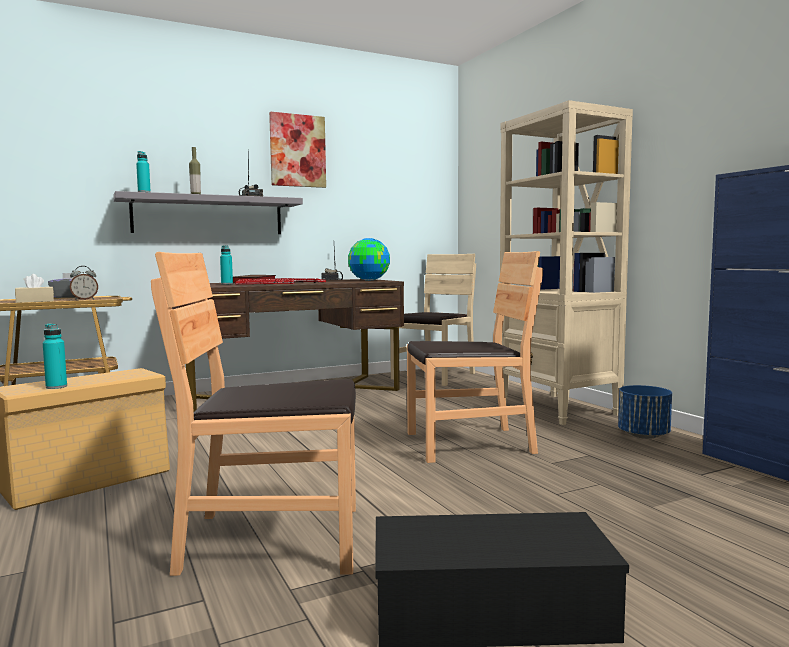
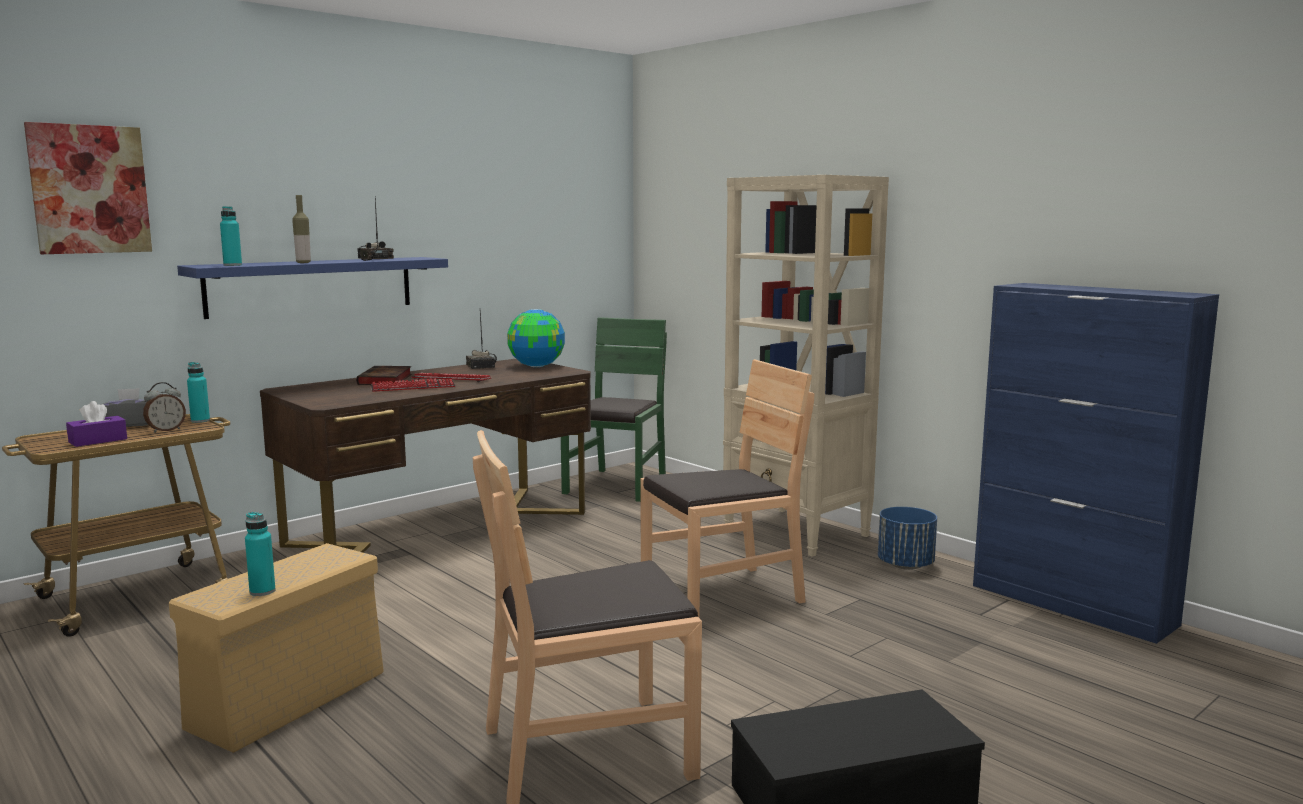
camera: 15 degrees left, 5 degrees up
(35, 301) = (98, 440): beige tissue box -> purple tissue box
(208, 215) = (311, 286): grey shelf -> blue shelf
(227, 284) = (356, 389): turquoise bottle -> turquoise bottle (200, 421)
(297, 151) = (429, 185): picture -> picture (90, 189)
(435, 376) = (617, 485): beige chair -> green chair

